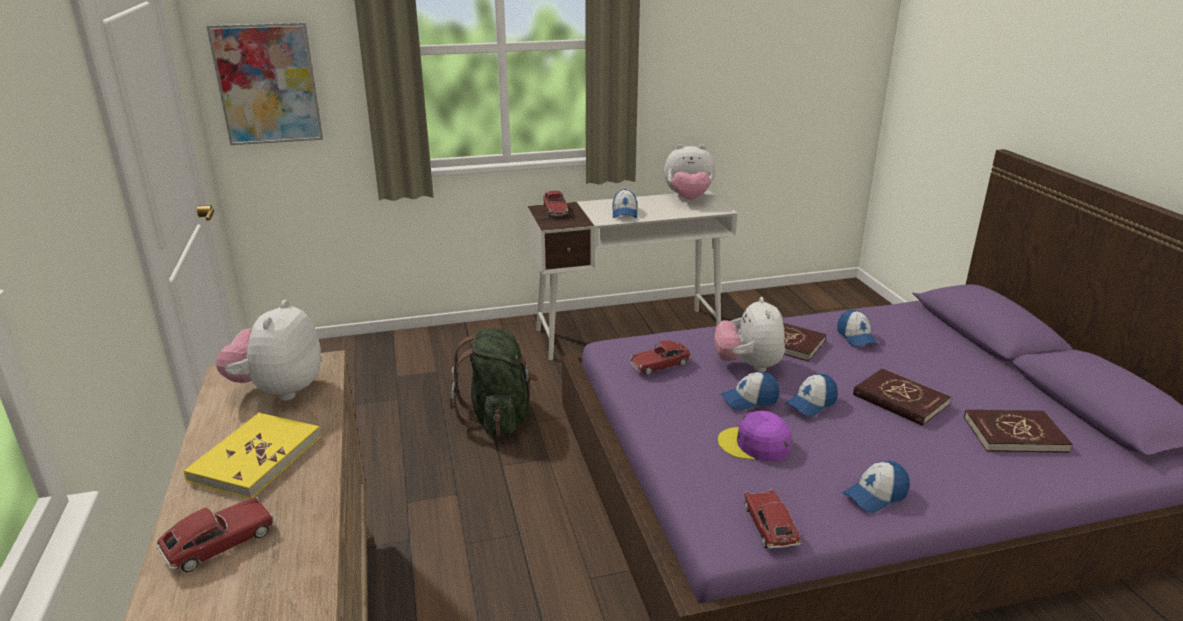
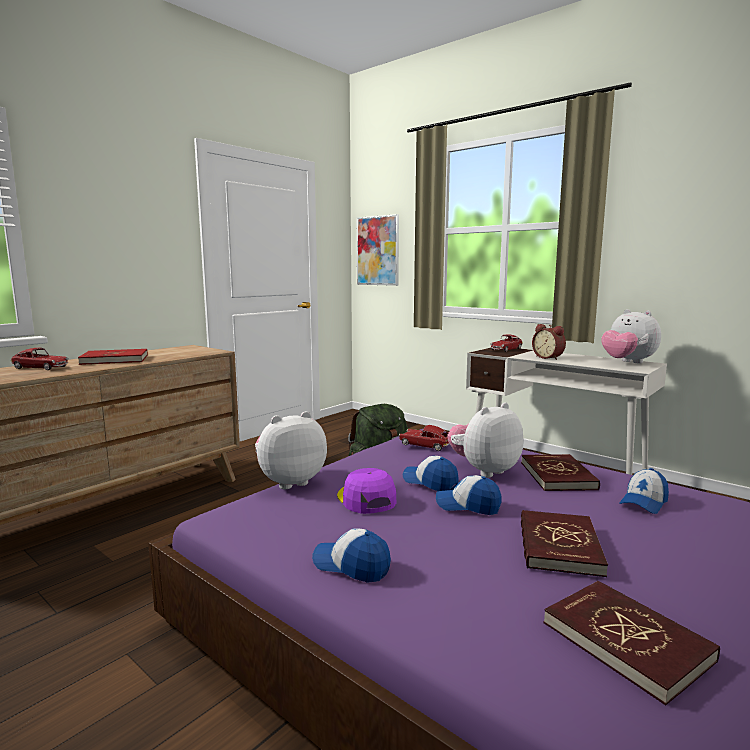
camera: 55 degrees right, 15 degrees down
(255, 458) = (115, 360): yellow book -> red book
(279, 390) = (181, 352): plush toy -> plush toy (290, 481)
(624, 213) = (549, 357): cap -> alarm clock
(769, 526) = (251, 528): toy car -> none

